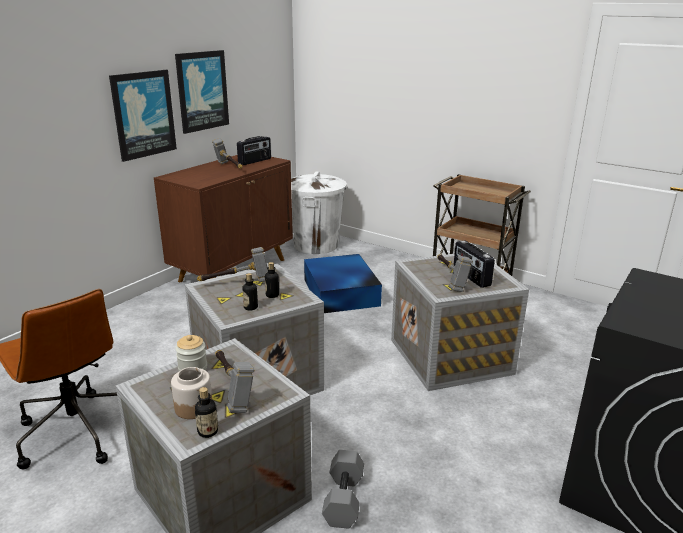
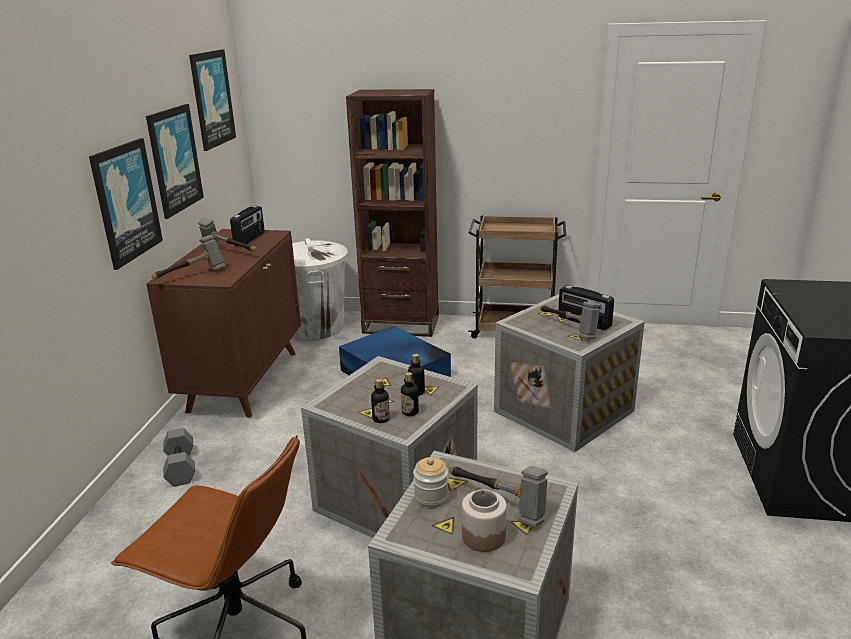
camera: 25 degrees left, 0 degrees up
(208, 431) = (528, 555): bottle -> bottle (381, 419)
(237, 283) = (361, 389): hammer -> hammer (192, 276)
(254, 50) = (211, 99): none -> picture
(344, 500) = (598, 586): grey dumbbell -> grey dumbbell (182, 467)
(380, 257) = (401, 324): none -> brown bookcase

